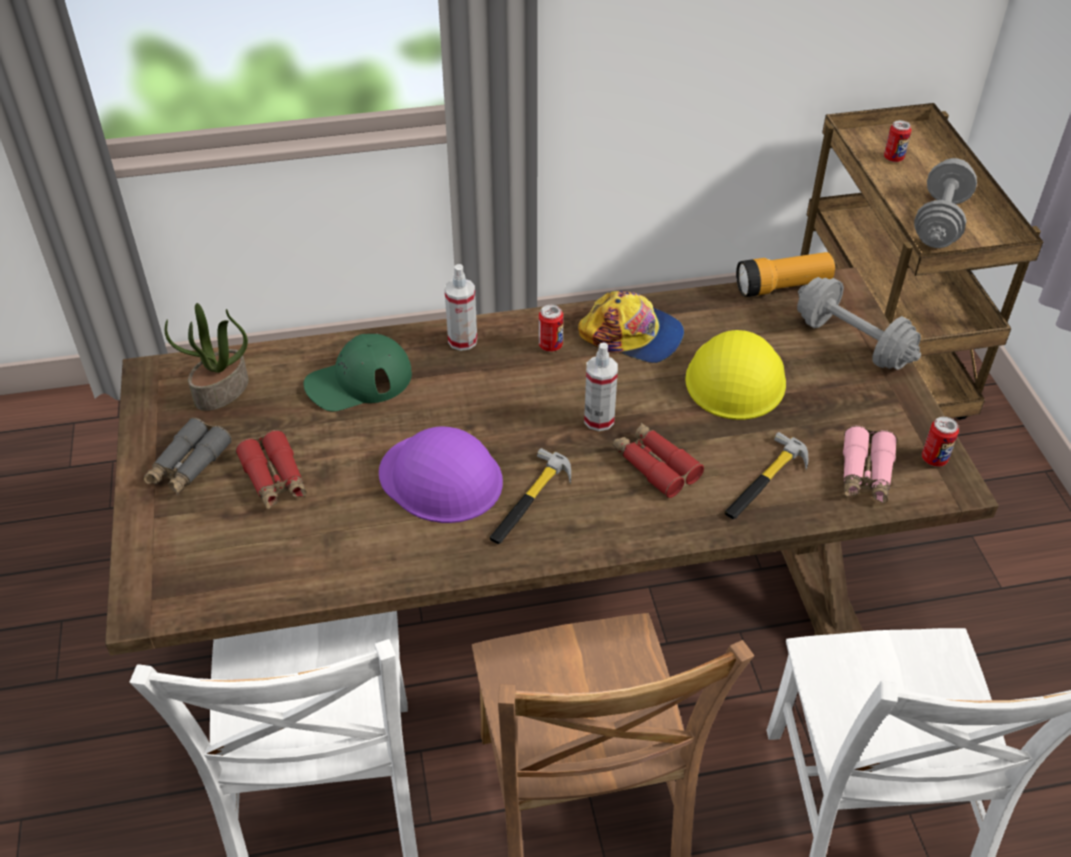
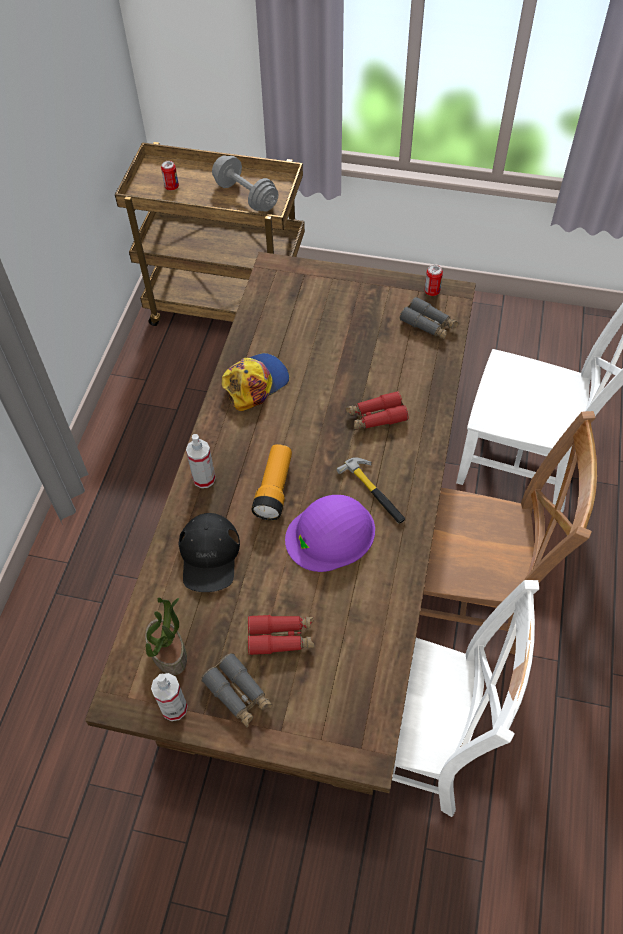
camera: 65 degrees left, 10 degrees up
(358, 381) = (209, 556): green cap -> black cap
(550, 345) = (239, 430): can -> none
(599, 420) = (322, 430): spray bottle -> spray bottle (174, 708)
(735, 378) = (323, 348): yellow hard hat -> none
(764, 482) = (414, 371): hammer -> none
(783, 286) = (255, 292): flashlight -> flashlight (274, 489)
(852, 342) = (323, 282): grey dumbbell -> none
(865, 473) = (428, 324): pink binoculars -> grey binoculars

